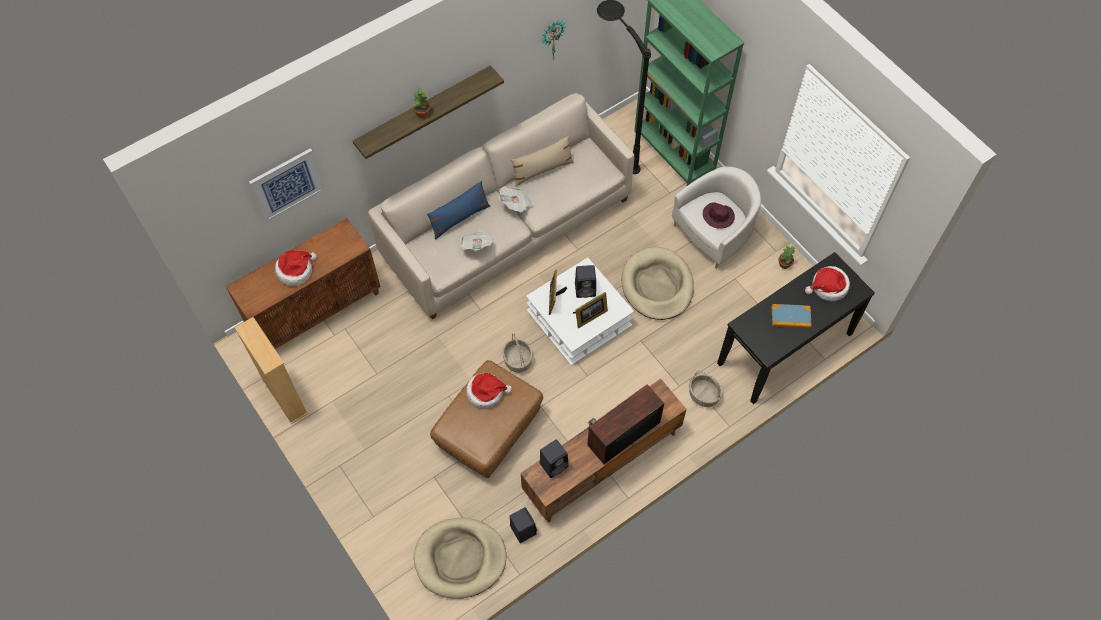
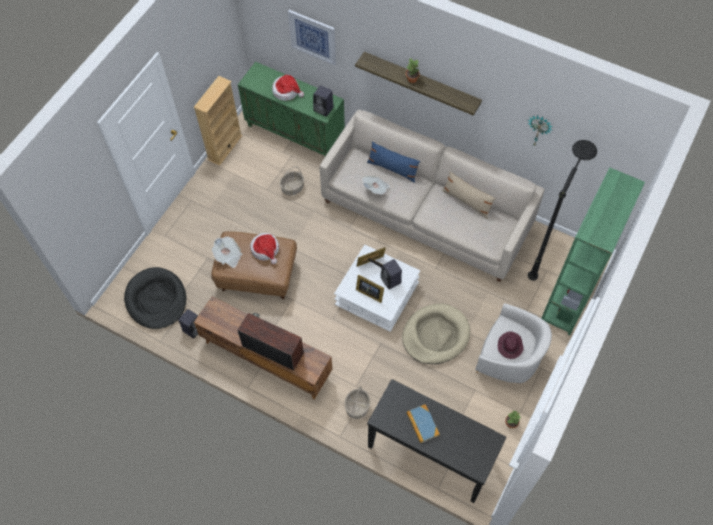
camera: 65 degrees right, 0 degrees up
(316, 310) = (296, 133): brown cabinet -> green cabinet
(460, 559) = (156, 300): beige dog bed -> black dog bed
(516, 204) = (425, 198): newspaper -> newspaper (228, 256)
(518, 360) = (321, 269): basket -> basket (292, 188)
(554, 464) = (227, 314): black speaker -> black speaker (324, 109)
(828, 287) = (467, 443): hat -> none

